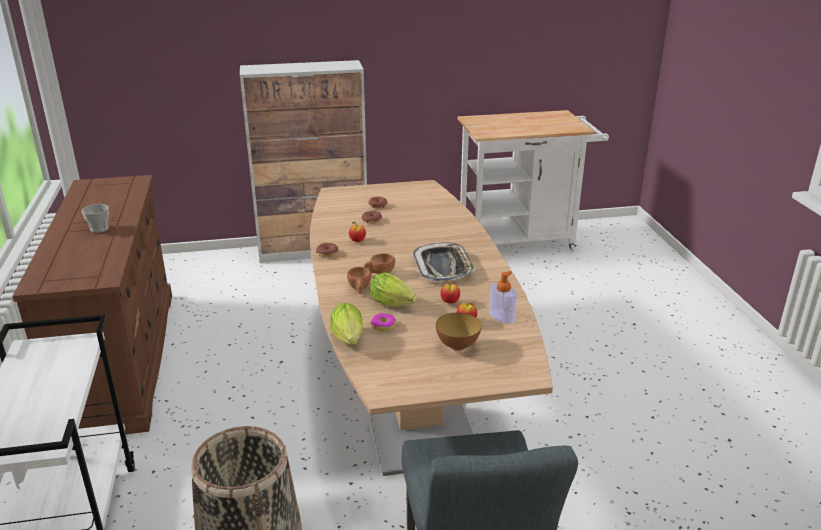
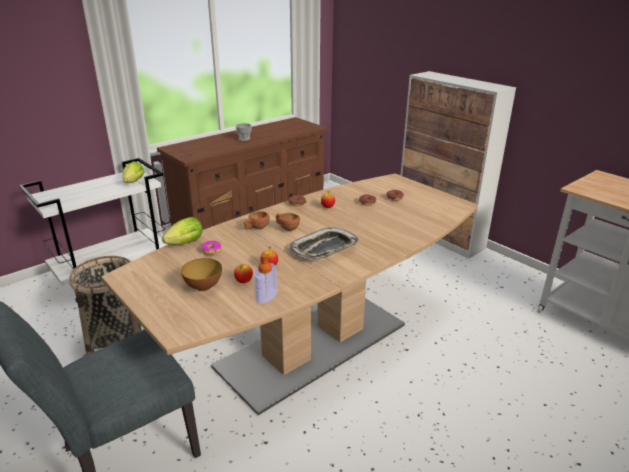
camera: 60 degrees right, 0 degrees up
(394, 305) = (245, 246): lettuce -> lettuce (133, 183)

